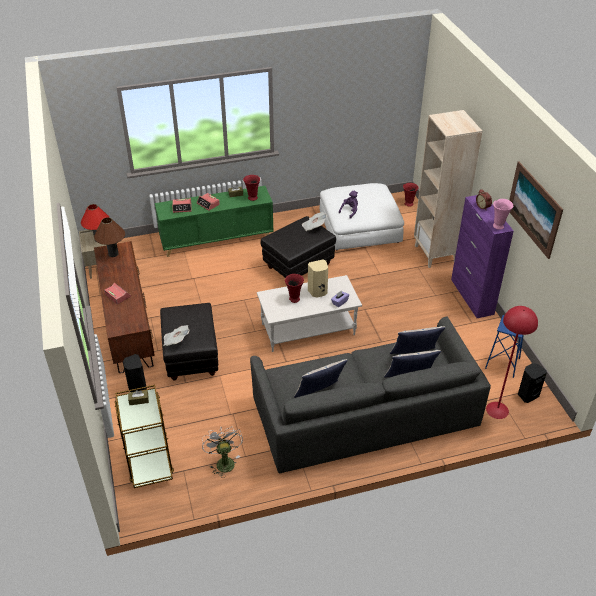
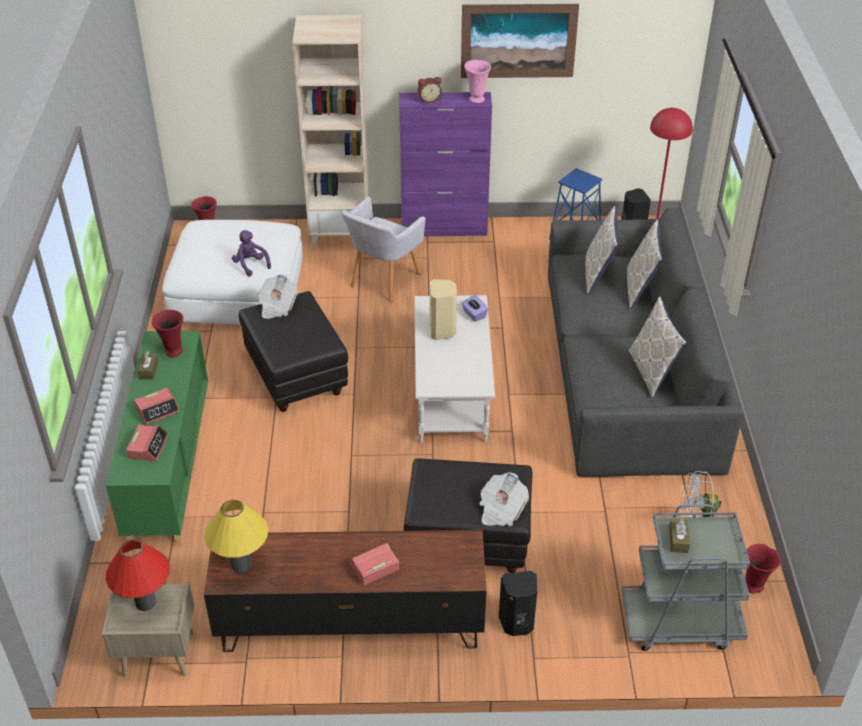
camera: 75 degrees left, 0 degrees up
(113, 254) = (241, 564): brown table lamp -> yellow table lamp
(149, 459) = (680, 622): brown cart -> grey cart
(294, 299) = (450, 358): red vase -> red vase (754, 586)
(400, 281) = (383, 281): none -> grey armchair

